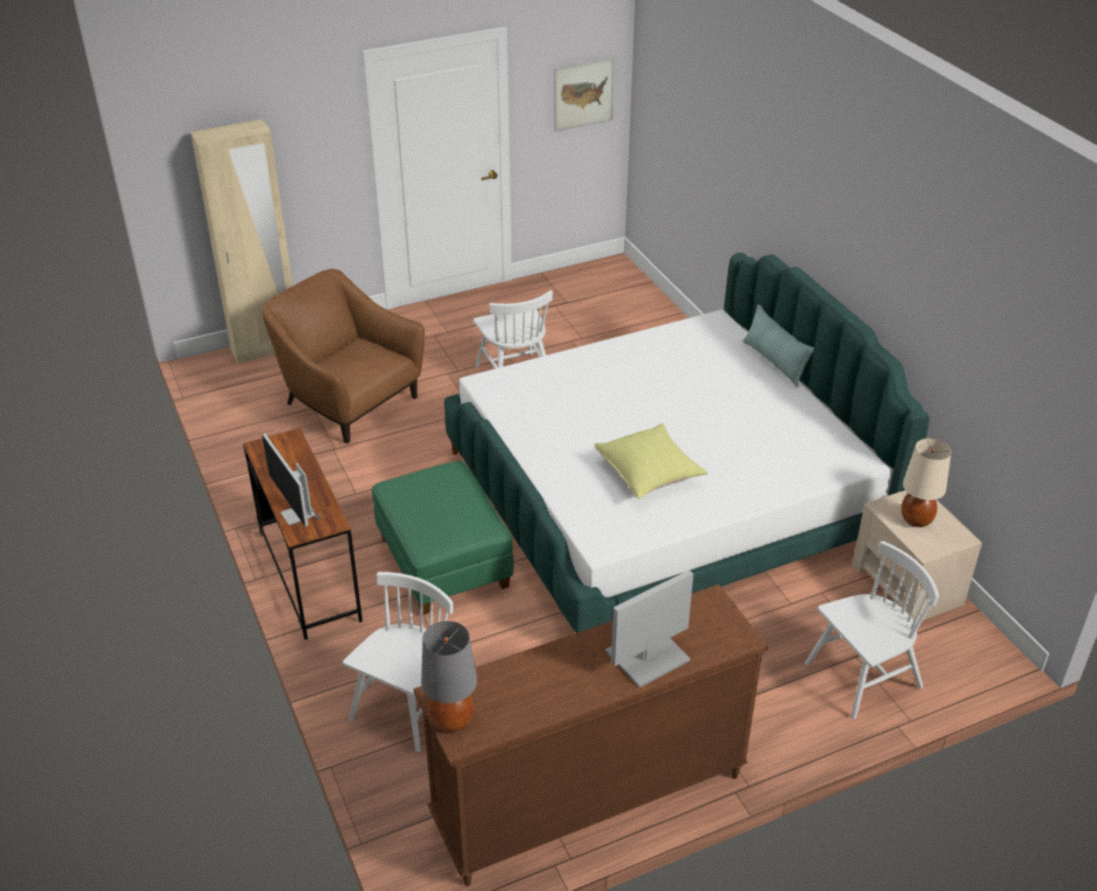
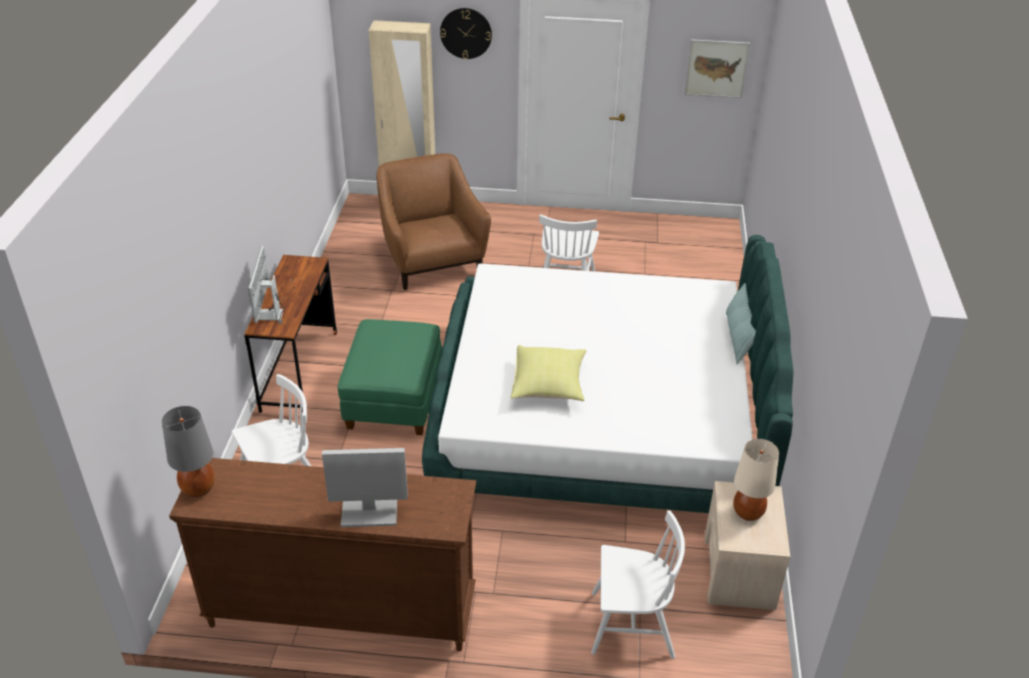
camera: 30 degrees right, 0 degrees up
(304, 121) = (466, 33): none -> wall clock

